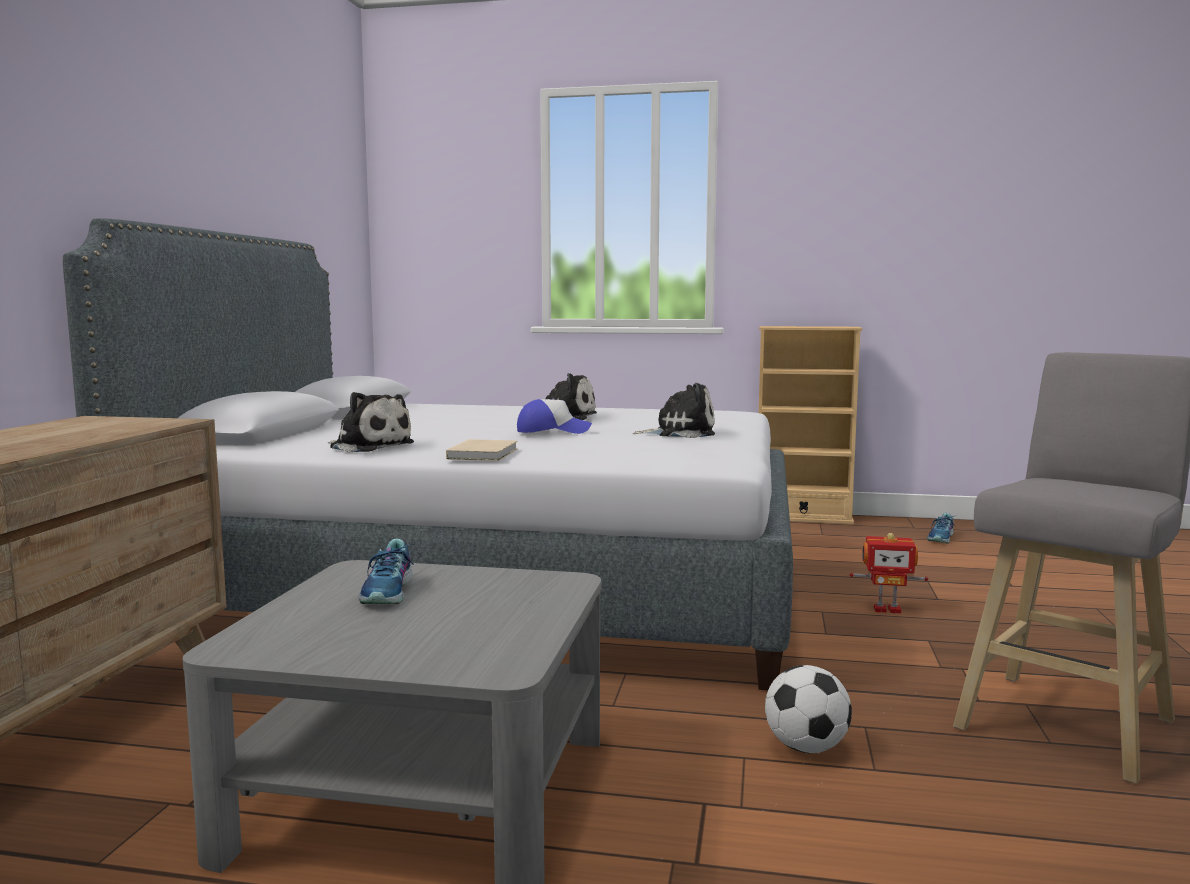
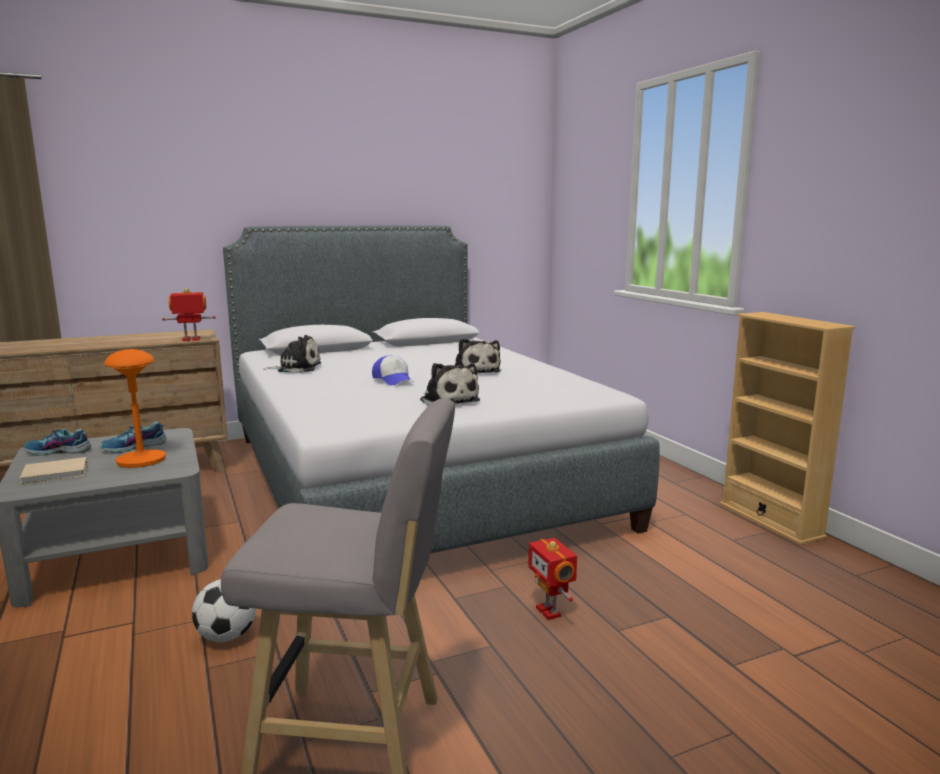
camera: 55 degrees right, 5 degrees up
(165, 424) = (191, 340): none -> toy robot
(369, 446) = (296, 368): plush toy -> plush toy turned 90 degrees counterclockwise
(478, 593) = (141, 461): none -> orange table lamp
(484, 453) = (297, 386): beige book -> beige book (57, 473)
(941, 538) = (845, 597): shoe -> shoe (58, 451)

